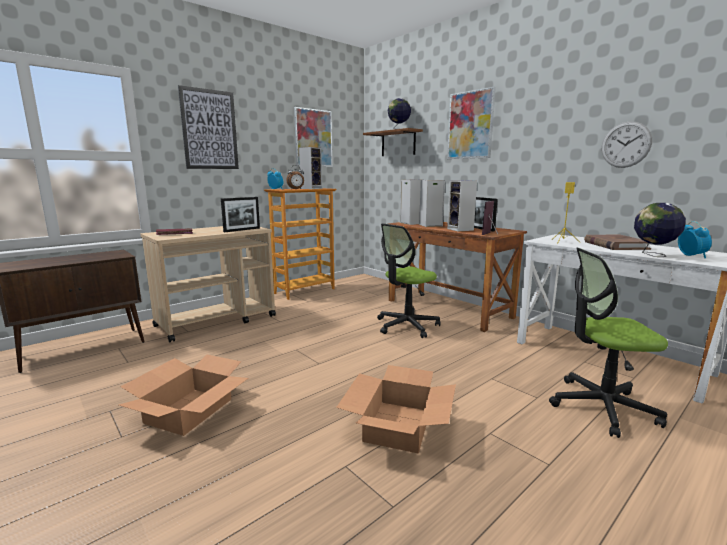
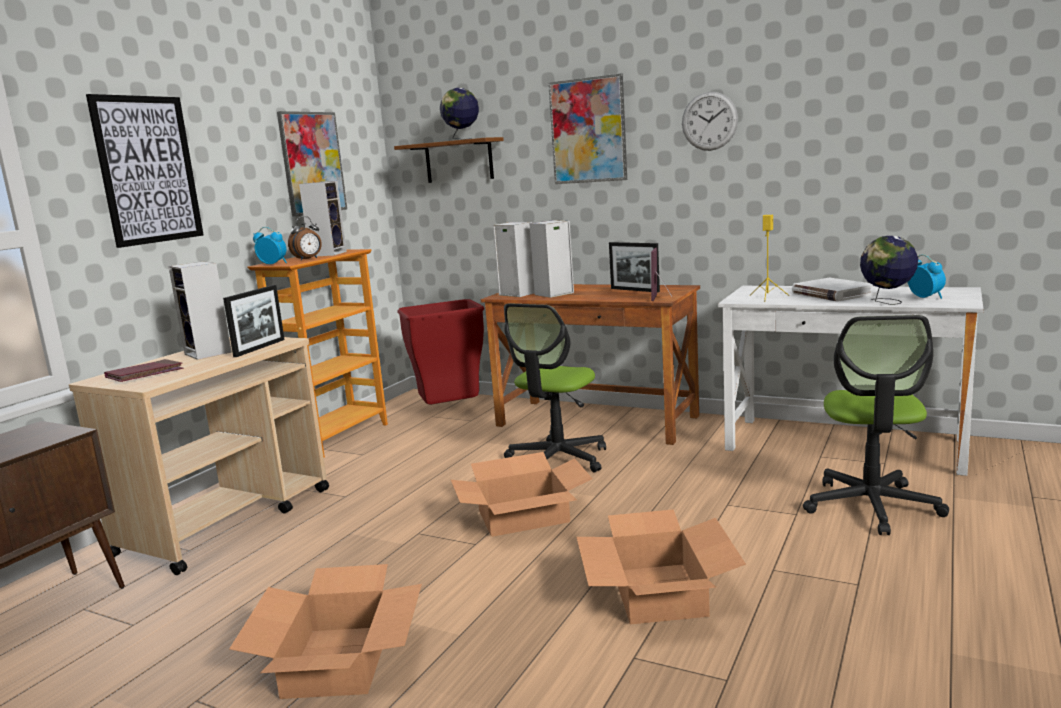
camera: 20 degrees left, 0 degrees up
(359, 354) = (523, 516): none -> cardboard box
(372, 288) = (451, 412): none -> red trash can
(461, 229) = (610, 295): speaker -> speaker (209, 353)
(601, 407) = (871, 506): office chair -> office chair turned 60 degrees counterclockwise
(615, 245) = (832, 294): brown book -> white book
(625, 145) = (819, 157): wall clock -> wall clock (709, 121)

